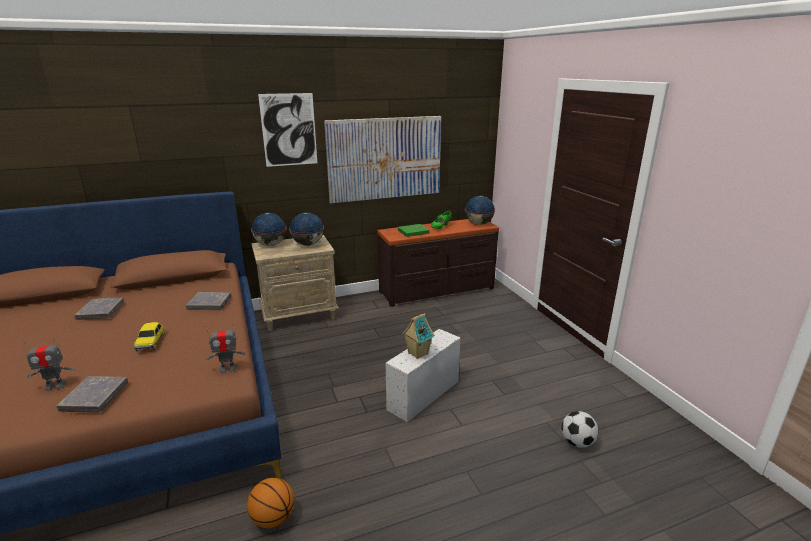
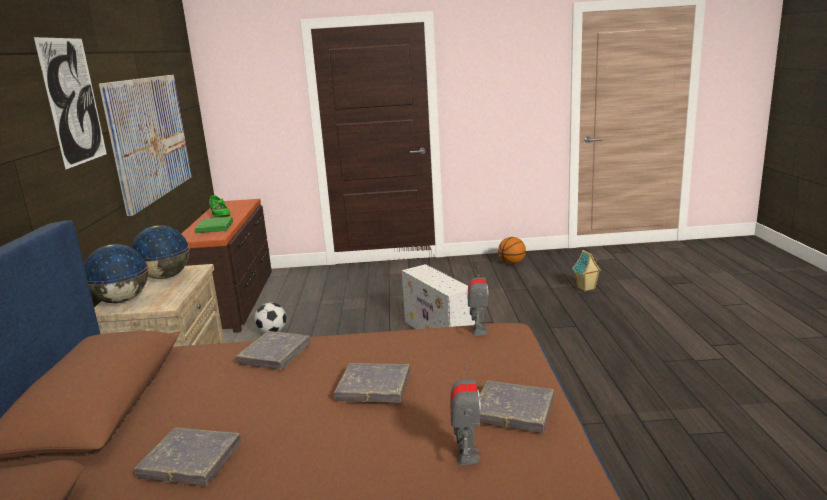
camera: 70 degrees left, 5 degrees down
(150, 342) = (374, 387): toy car -> grey book
(273, 519) = (589, 424): basketball -> basketball (512, 263)
(417, 354) = (442, 282): toy house -> toy house (586, 288)
(479, 224) = (238, 203): globe -> none
(577, 442) = (531, 285): football -> football (272, 332)

